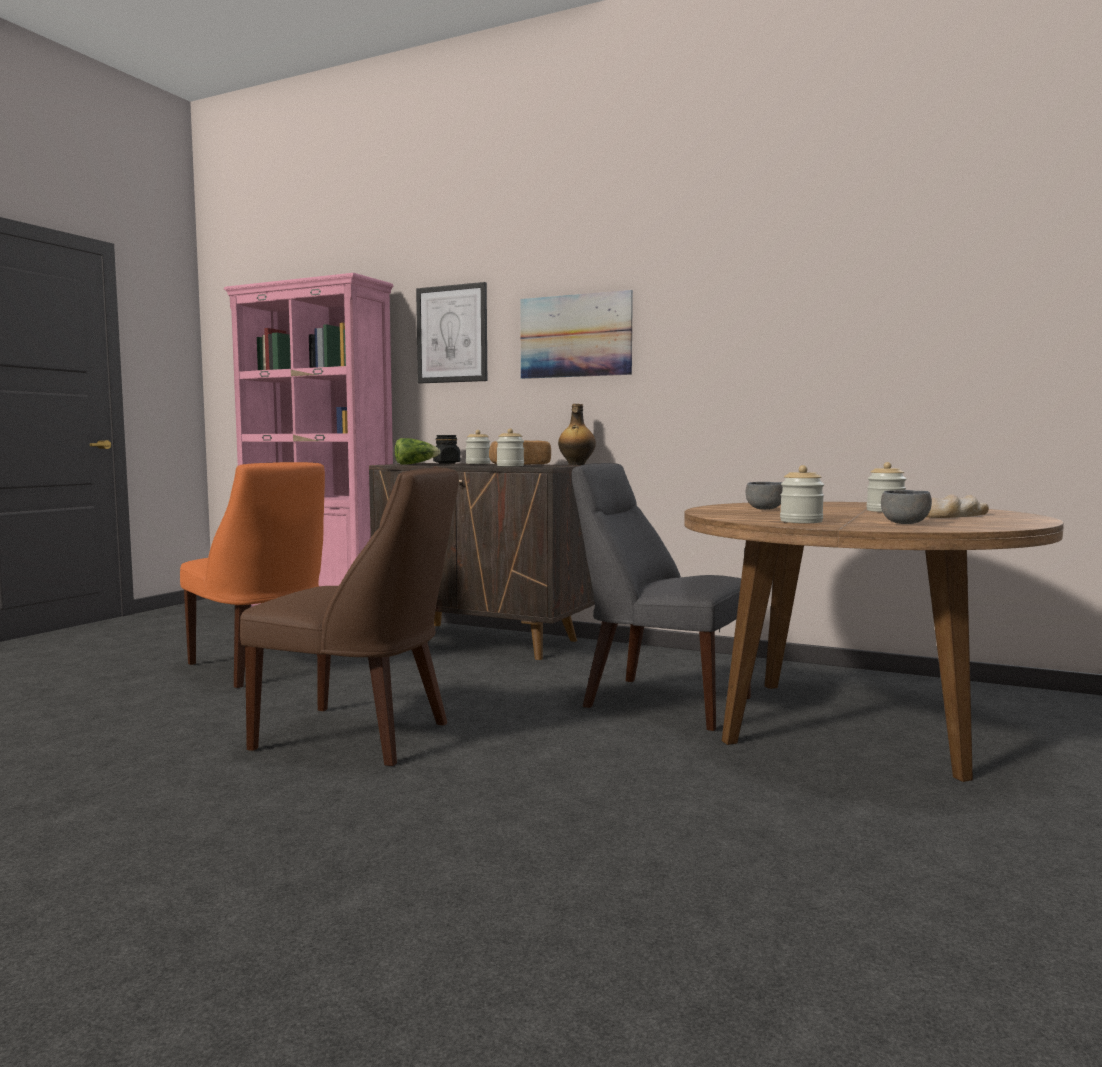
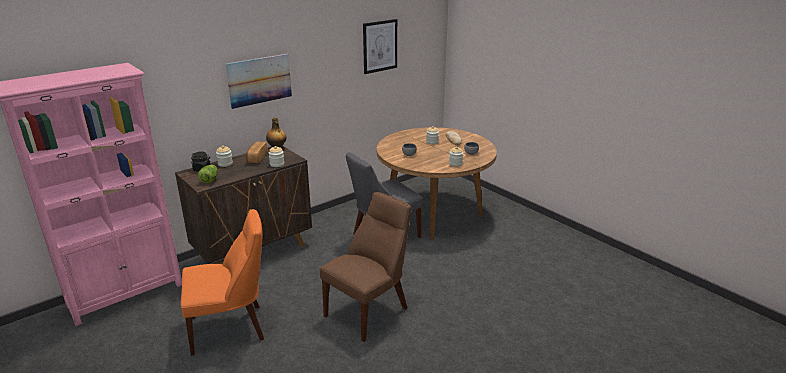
camera: 65 degrees left, 20 degrees up
(452, 334) = (179, 89): picture -> picture (380, 46)

